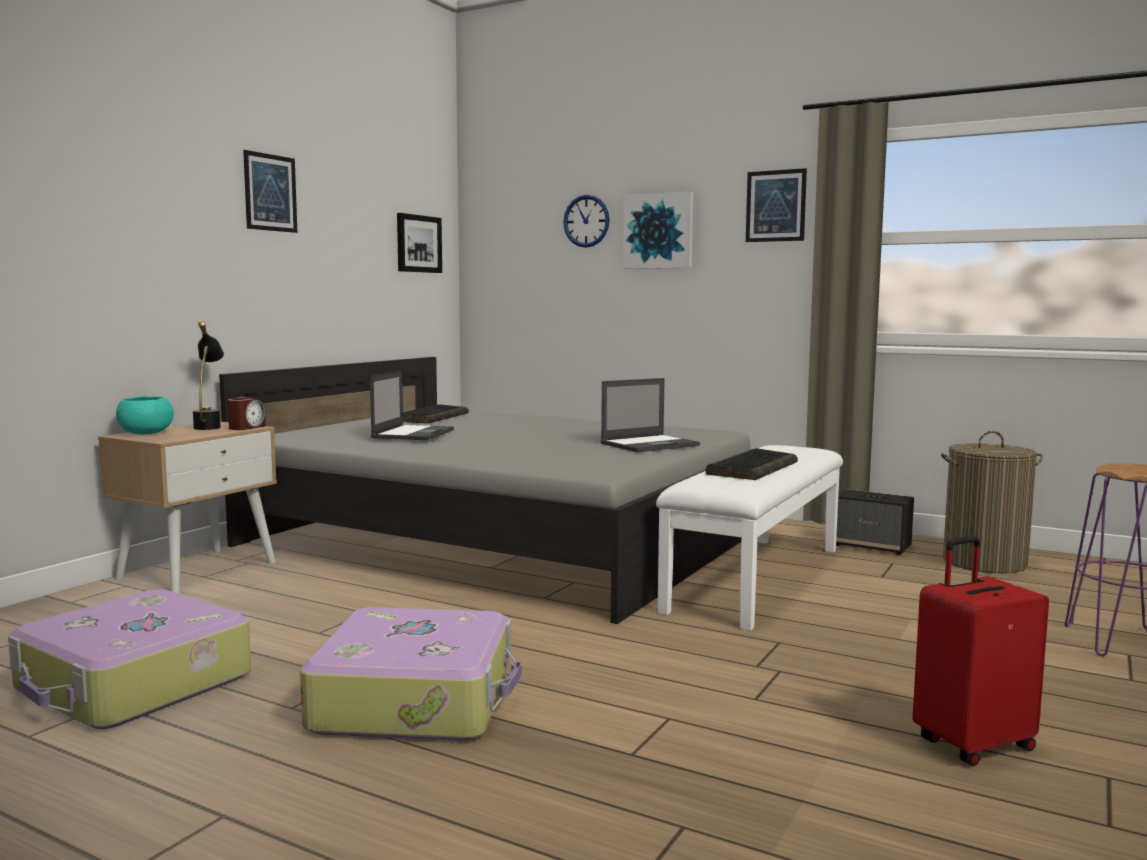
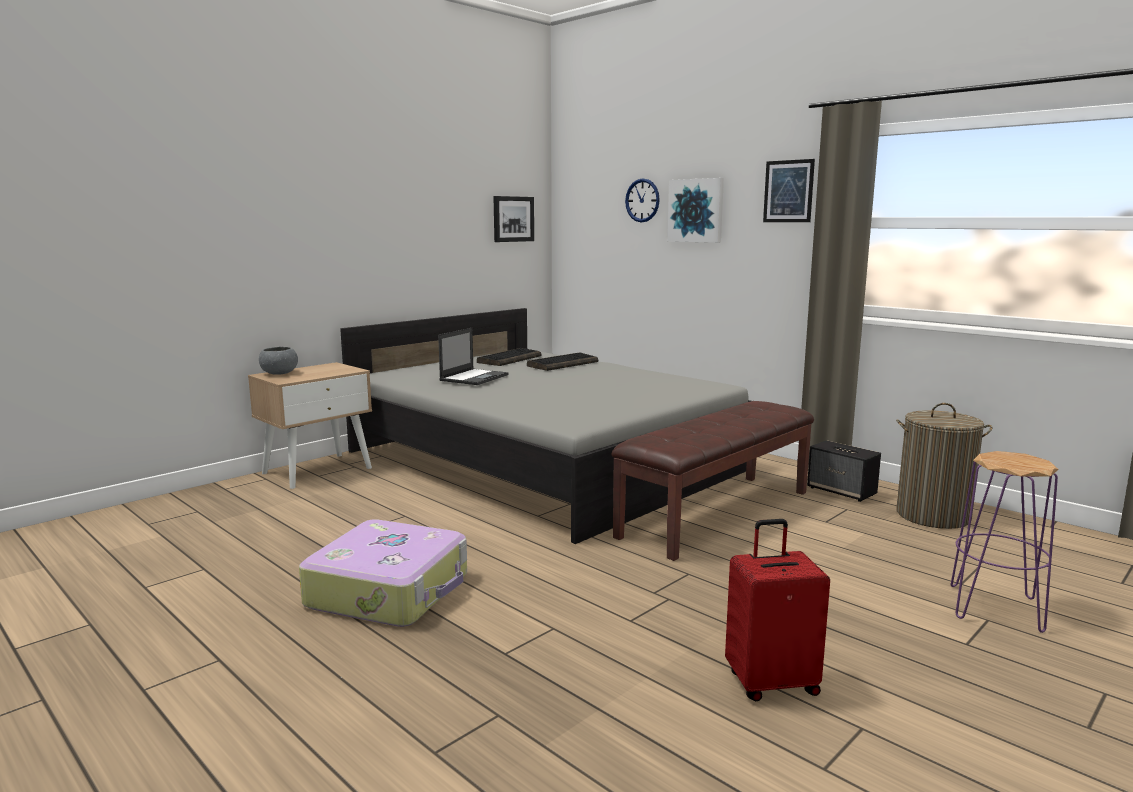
camera: 15 degrees right, 5 degrees up
(133, 684) = (225, 556): suitcase -> none
(146, 433) = (279, 373): turquoise bowl -> grey bowl
(209, 426) = (327, 368): black table lamp -> none
(247, 427) = (350, 370): alarm clock -> none
(270, 192) = (382, 190): picture -> none
(650, 444) = (645, 397): laptop -> none
(752, 468) = (710, 425): keyboard -> keyboard (563, 364)
(755, 578) = (715, 513): white bench -> brown bench

